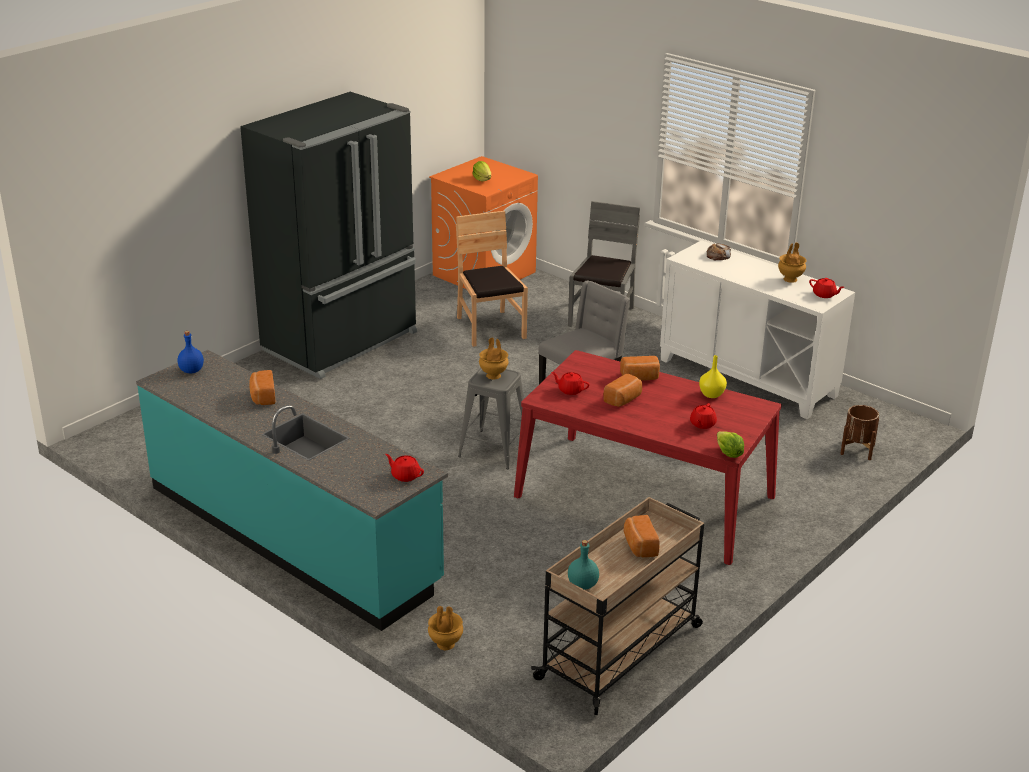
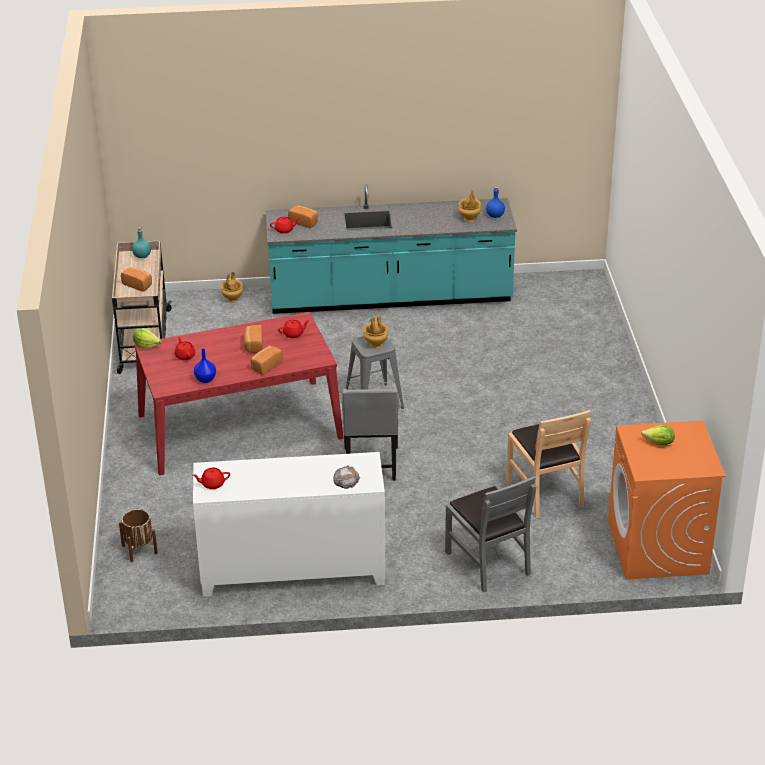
camera: 135 degrees right, 5 degrees up
(262, 397) = (430, 224): bread -> bread (304, 222)
(342, 342) = (611, 413): black fridge -> none
(490, 328) = (545, 492): brown chair -> brown chair turned 45 degrees clockwise
(711, 395) = (205, 379): yellow vase -> blue vase
(790, 279) = (257, 486): brown vase -> brown vase (469, 219)

